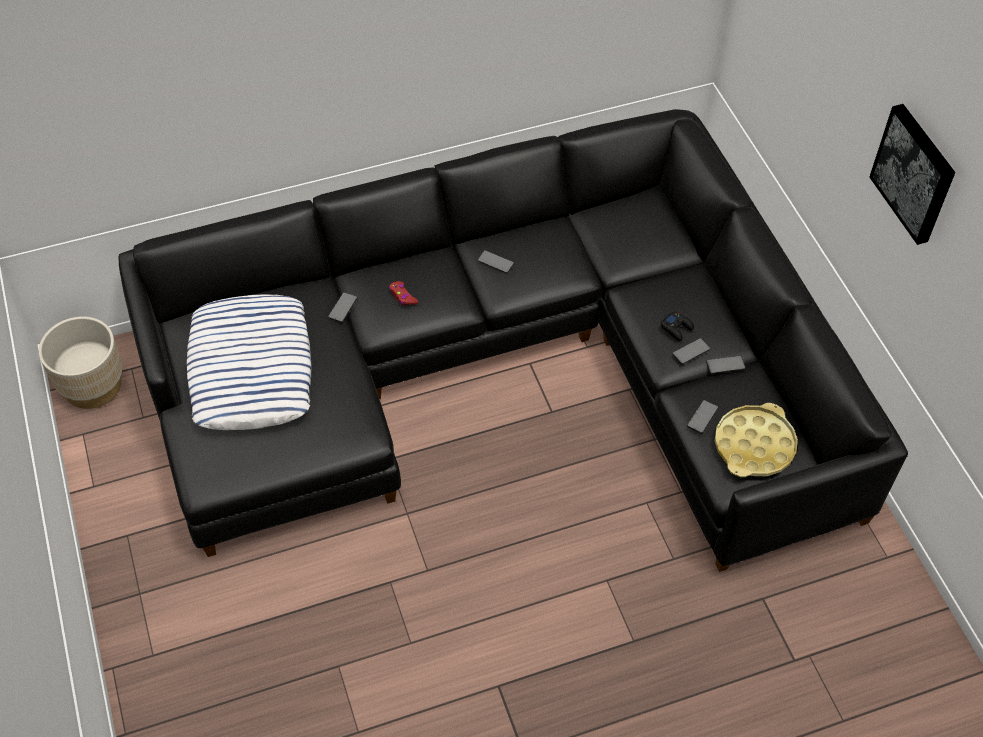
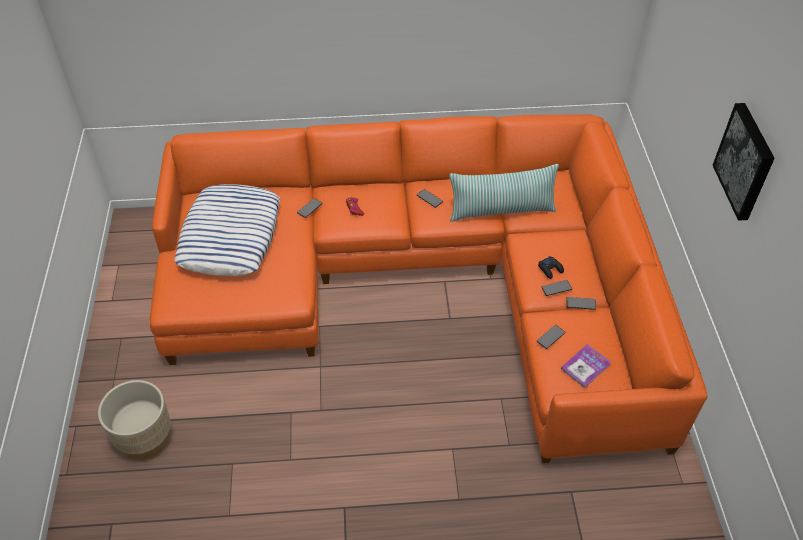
camera: 15 degrees right, 5 degrees down
(93, 385) = (137, 235): beige planter -> beige planter (144, 437)
(503, 371) = (423, 282): black sofa -> orange sofa
(592, 260) = (501, 211): none -> pillow
(754, 445) = (585, 366): yellow tray -> book

